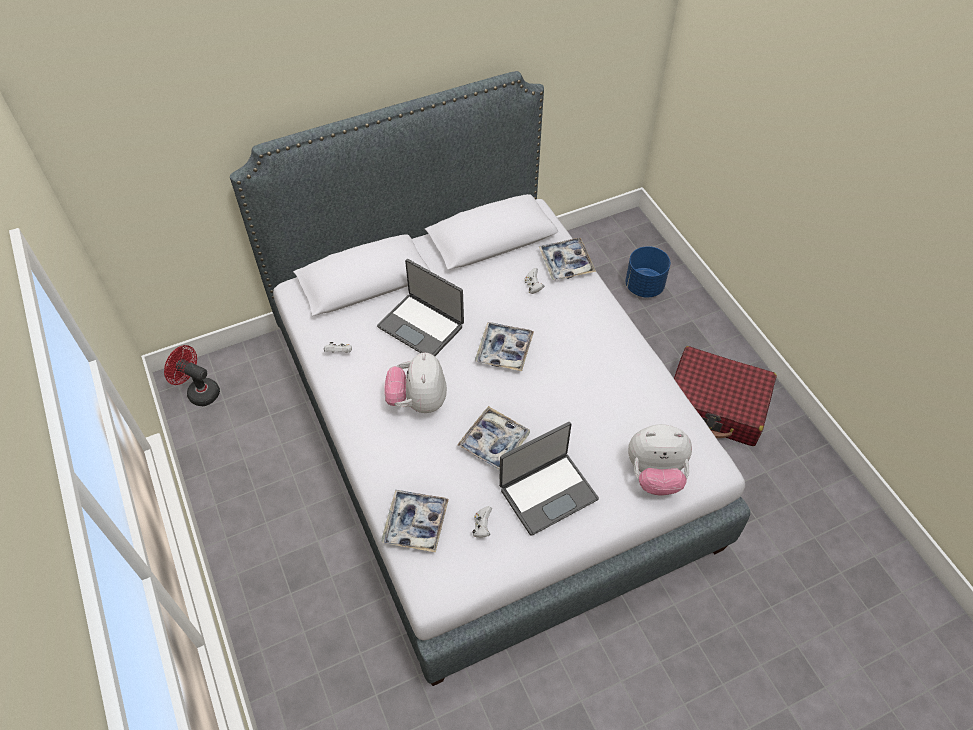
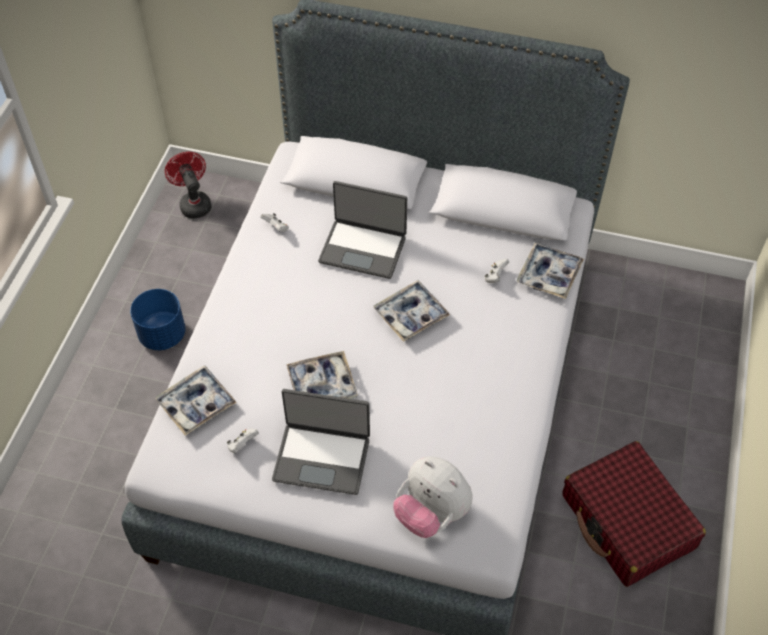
camera: 40 degrees right, 0 degrees up
(418, 401) = (297, 309): plush toy -> none
(422, 326) = (363, 248): laptop -> laptop turned 60 degrees counterclockwise
(644, 286) = (669, 362): blue planter -> blue planter (162, 335)

